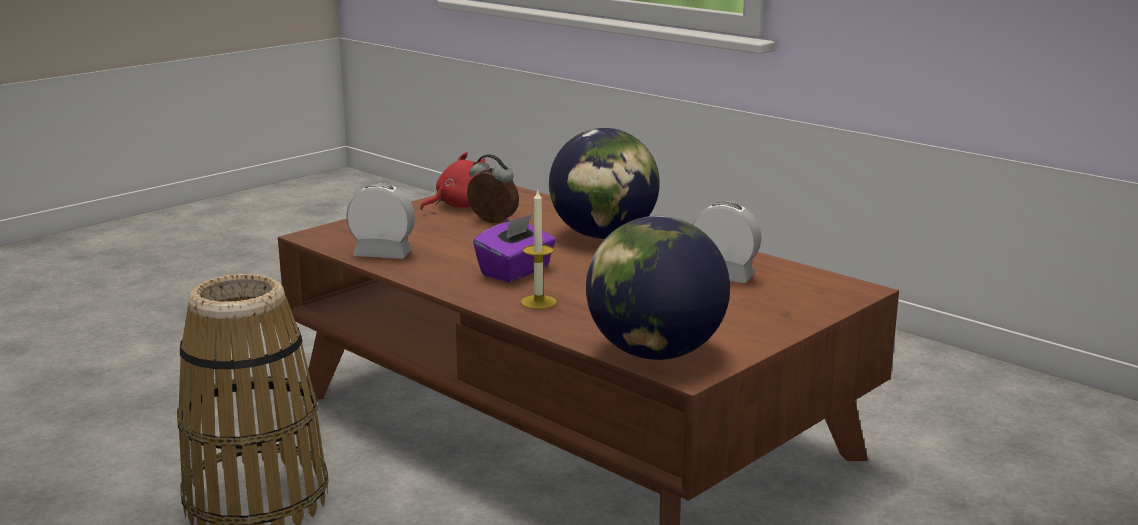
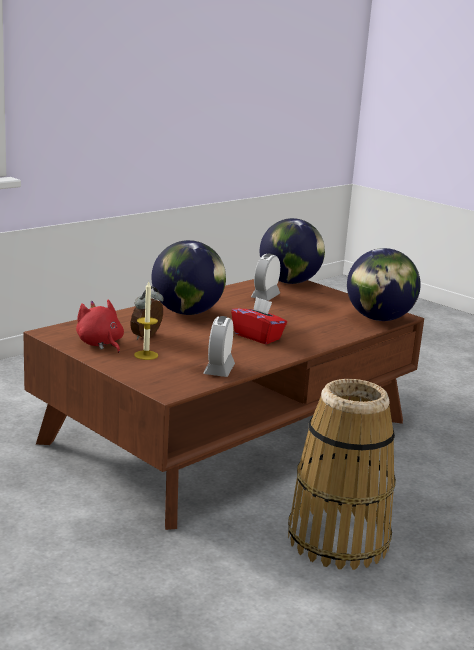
camera: 90 degrees left, 0 degrees up
(516, 272) = (258, 337): purple tissue box -> red tissue box
(538, 302) = (311, 335): candle -> candle (146, 355)
(831, 293) = (290, 282): none -> globe

